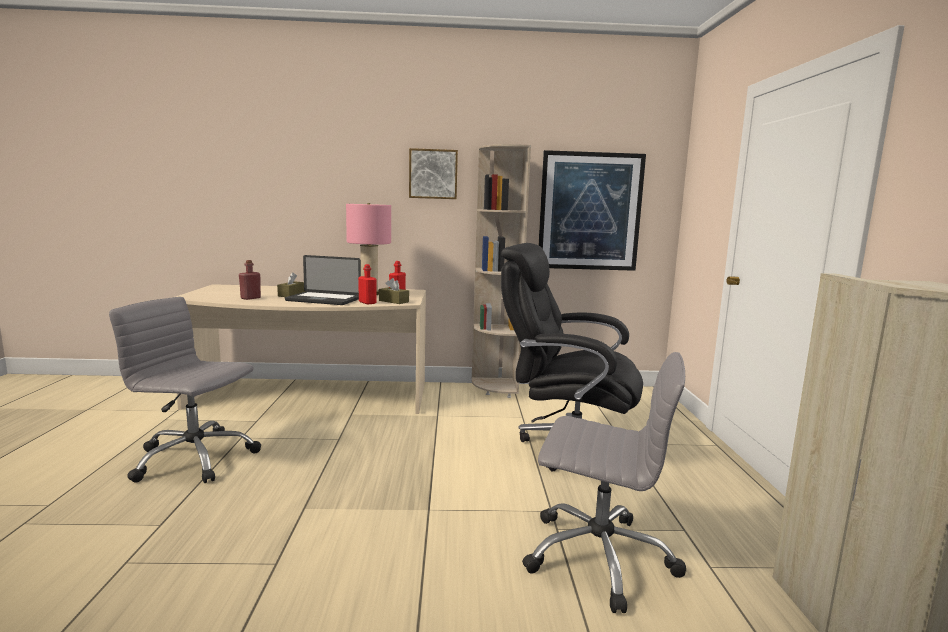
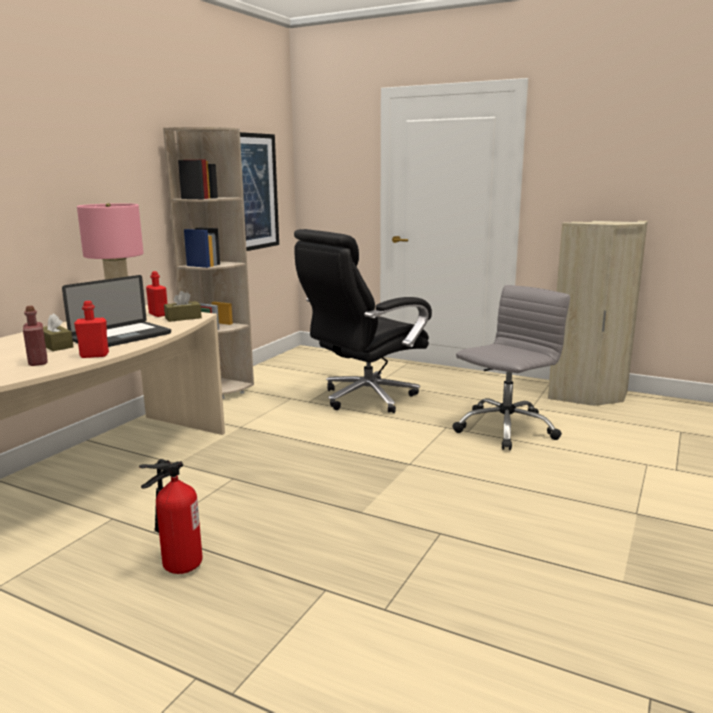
camera: 60 degrees left, 5 degrees up
(194, 458) = (177, 566): grey office chair -> fire extinguisher
(367, 302) = (172, 325): red bottle -> red bottle (94, 355)
(433, 174) = (121, 159): picture -> none

